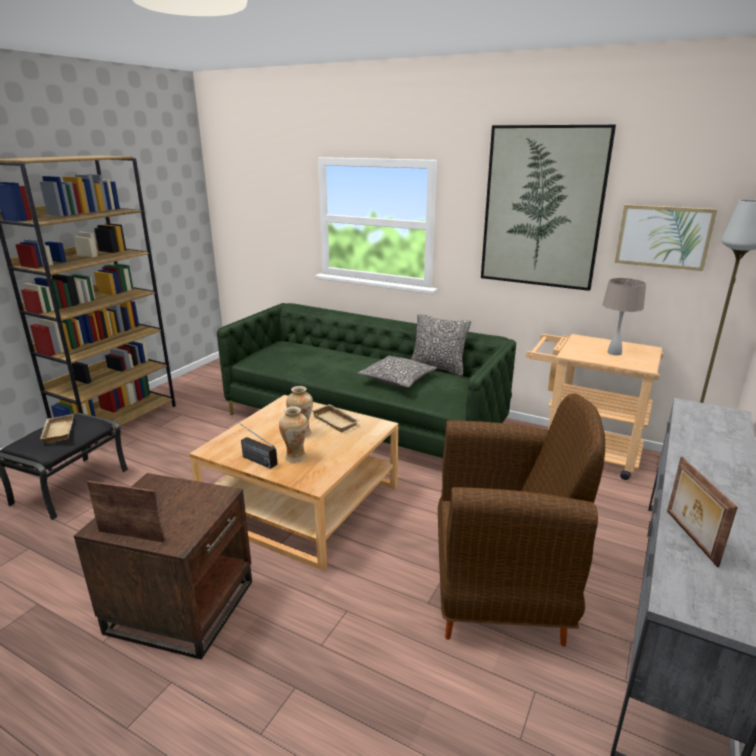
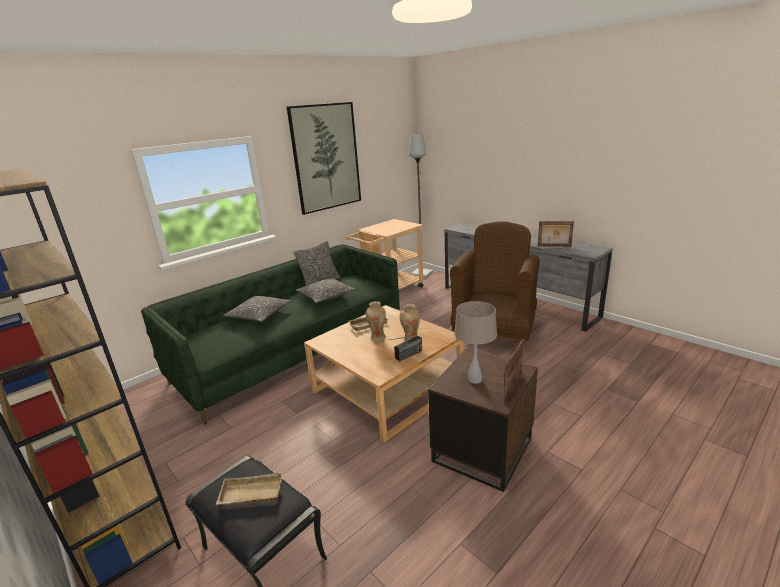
camera: 70 degrees left, 0 degrees up
(333, 358) = (259, 315): none -> pillow
(614, 353) = (393, 226): beige table lamp -> beige table lamp (475, 379)
(663, 236) = (381, 160): picture -> none

